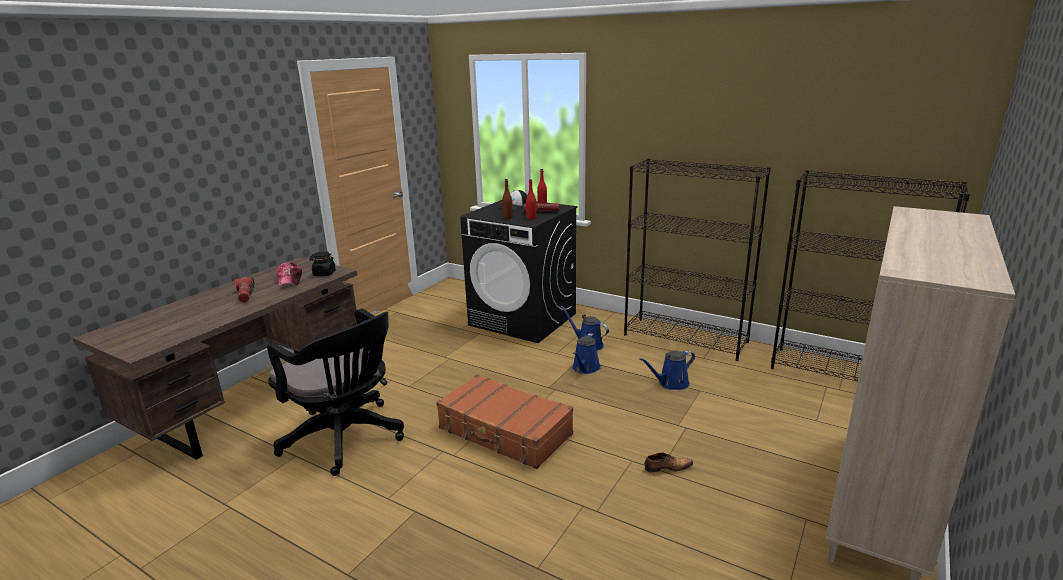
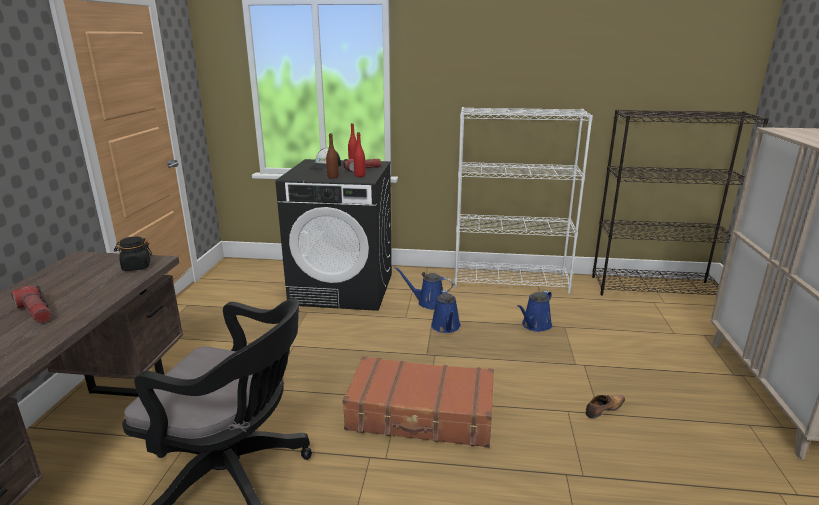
camera: 25 degrees left, 0 degrees up
(290, 280) = (91, 281): cap -> none
(686, 338) = (511, 281): black bookcase -> white bookcase

